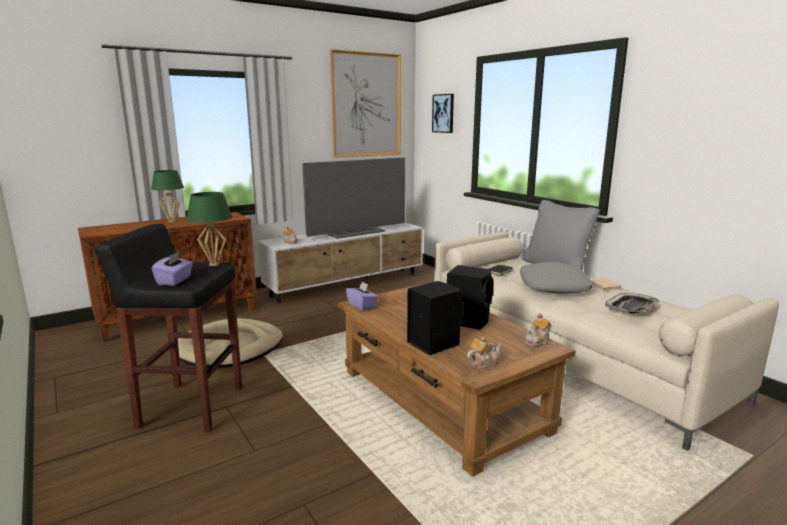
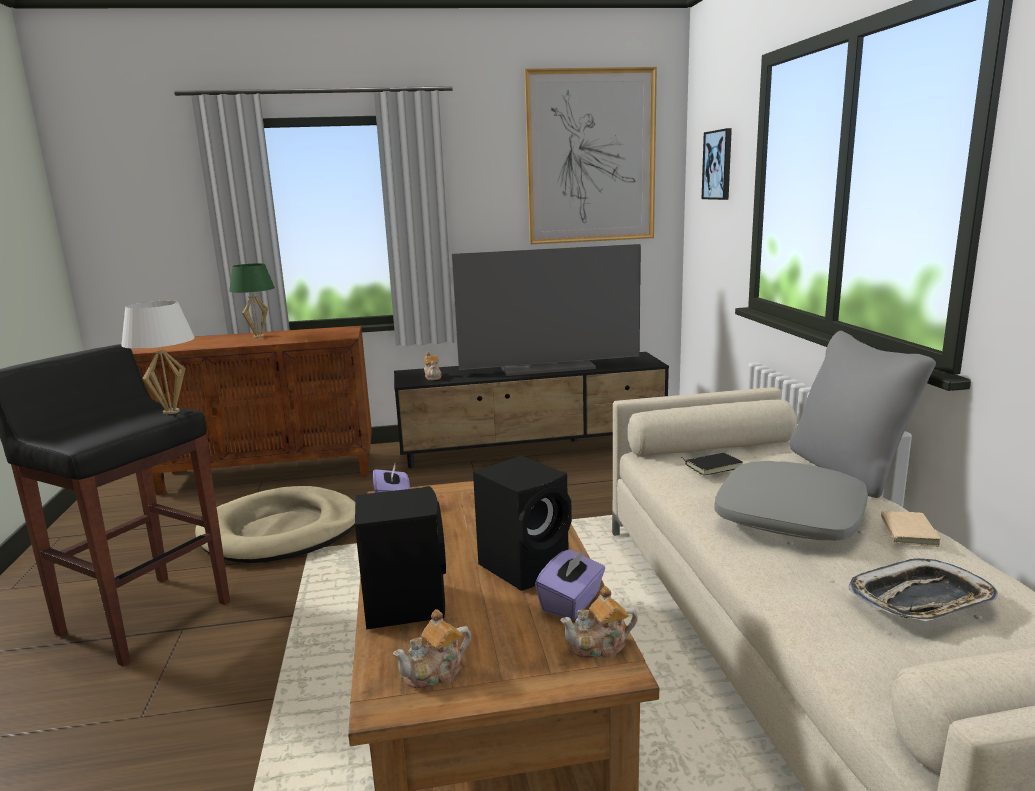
camera: 25 degrees right, 0 degrees up
(175, 281) = (77, 434): purple tissue box -> purple tissue box (572, 603)
(214, 264) = (171, 412): green table lamp -> white table lamp
(347, 284) = (533, 450): white tv stand -> black tv stand
(483, 363) = (435, 672): teapot -> teapot turned 150 degrees clockwise

